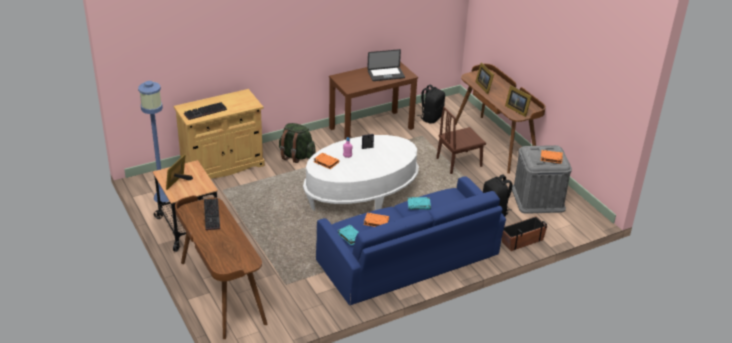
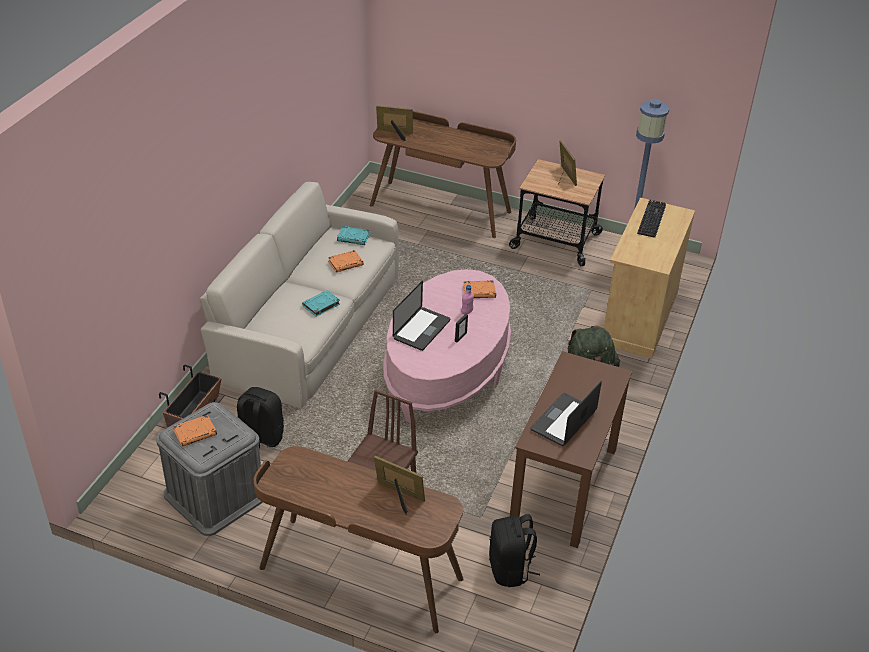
camera: 140 degrees right, 5 degrees up
(213, 215) = (473, 151): keyboard -> none
(361, 193) = (447, 371): white coffee table -> pink coffee table
(382, 160) = (421, 329): none -> laptop
(409, 258) = (308, 322): blue sofa -> beige sofa
(517, 109) = (303, 471): picture frame -> picture frame (395, 134)

